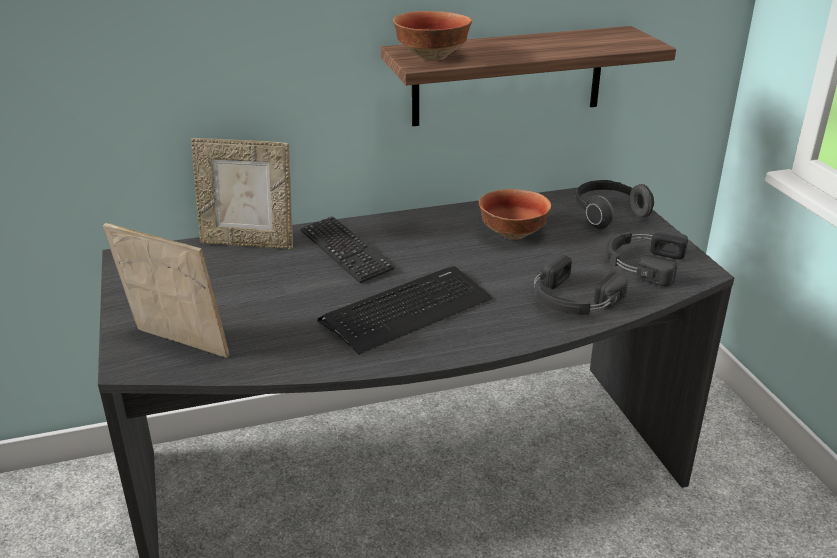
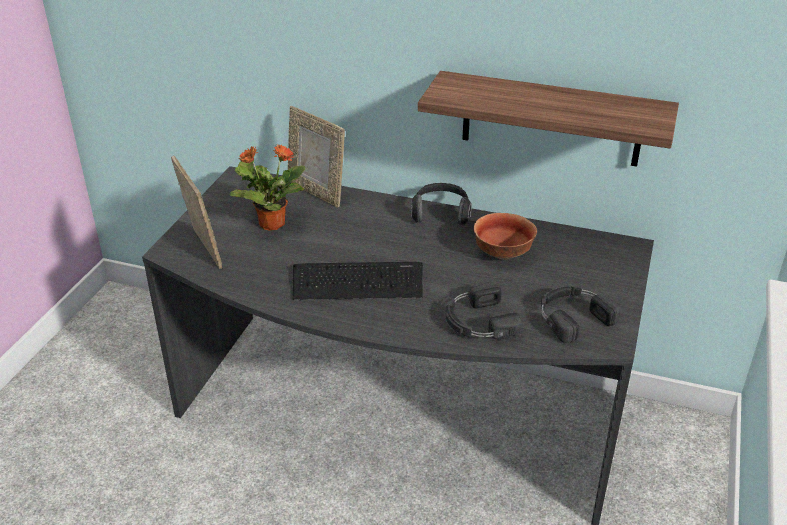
camera: 35 degrees right, 5 degrees up
(232, 289) = (271, 223): none -> potted plant
(345, 251) = (369, 222): keyboard -> none
(431, 56) = (458, 91): bowl -> none
(607, 214) = (601, 265): headphones -> headphones (441, 213)

